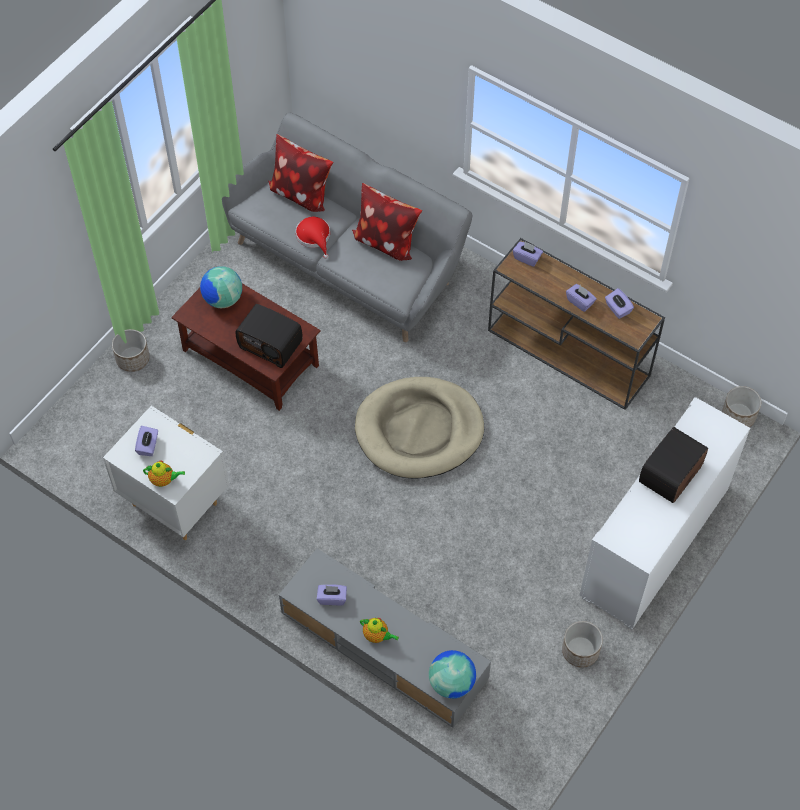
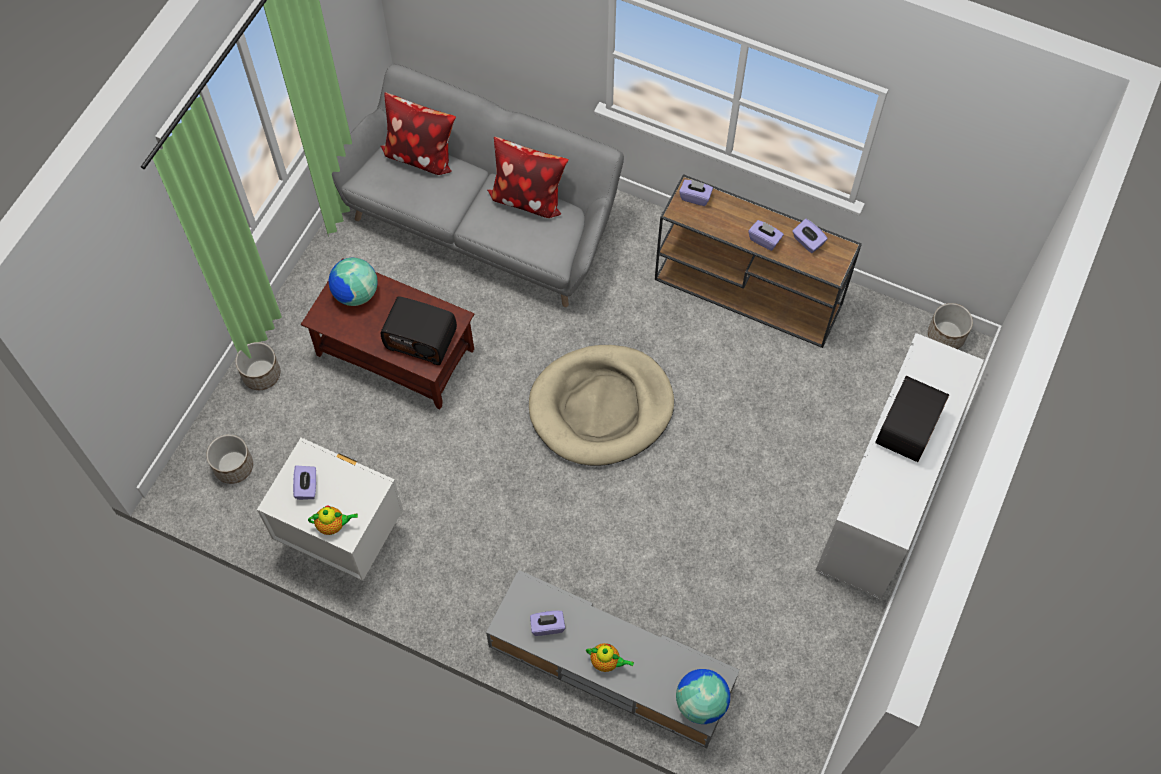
camera: 10 degrees left, 5 degrees up
(314, 237) = (446, 204): red hat -> none
(580, 651) = (828, 634): planter -> planter (233, 466)

